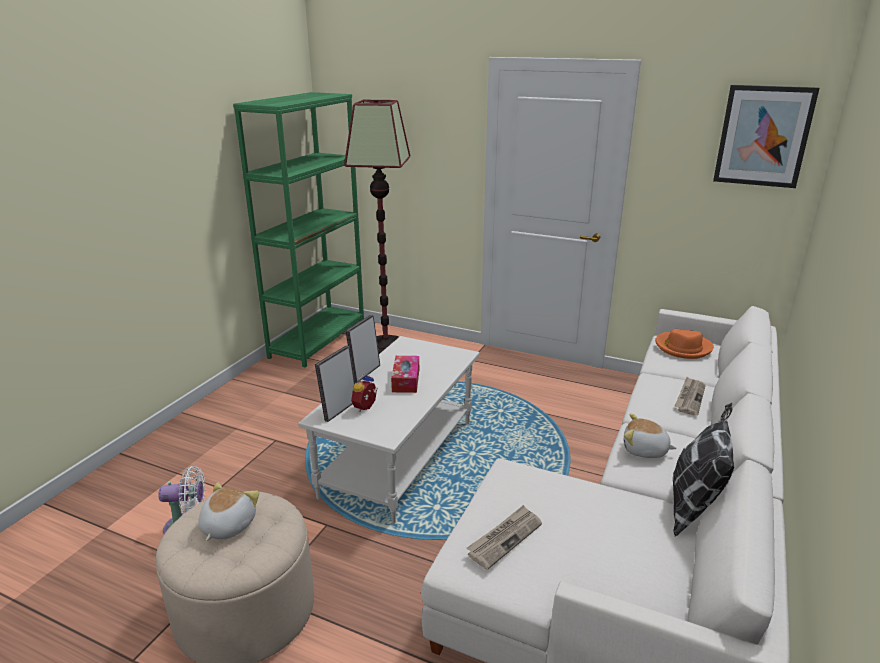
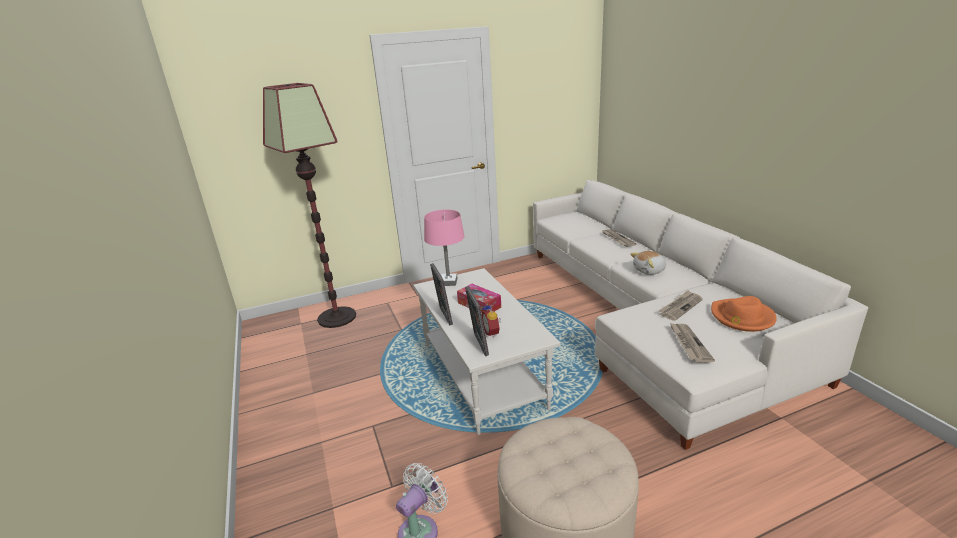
camera: 45 degrees left, 0 degrees up
(227, 526) = (558, 458): plush toy -> none
(318, 339) = (268, 343): green bookcase -> none
(426, 348) = (449, 282): none -> pink table lamp
(584, 503) = (680, 307): none -> newspaper
(682, 347) = (567, 219): orange hat -> orange hat (742, 317)
(694, 507) = (710, 281): pillow -> none
(763, 136) = (567, 70): picture -> none

